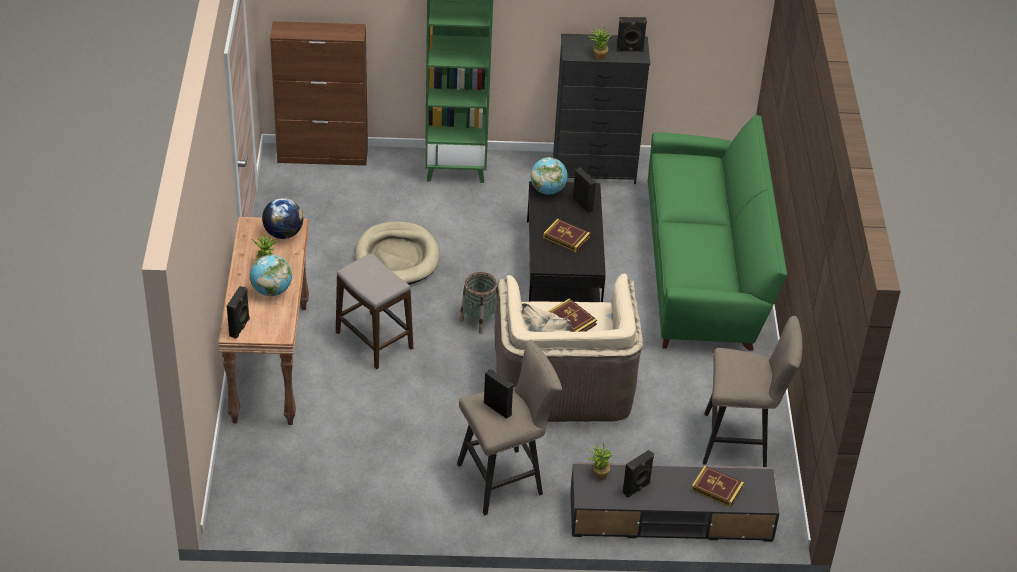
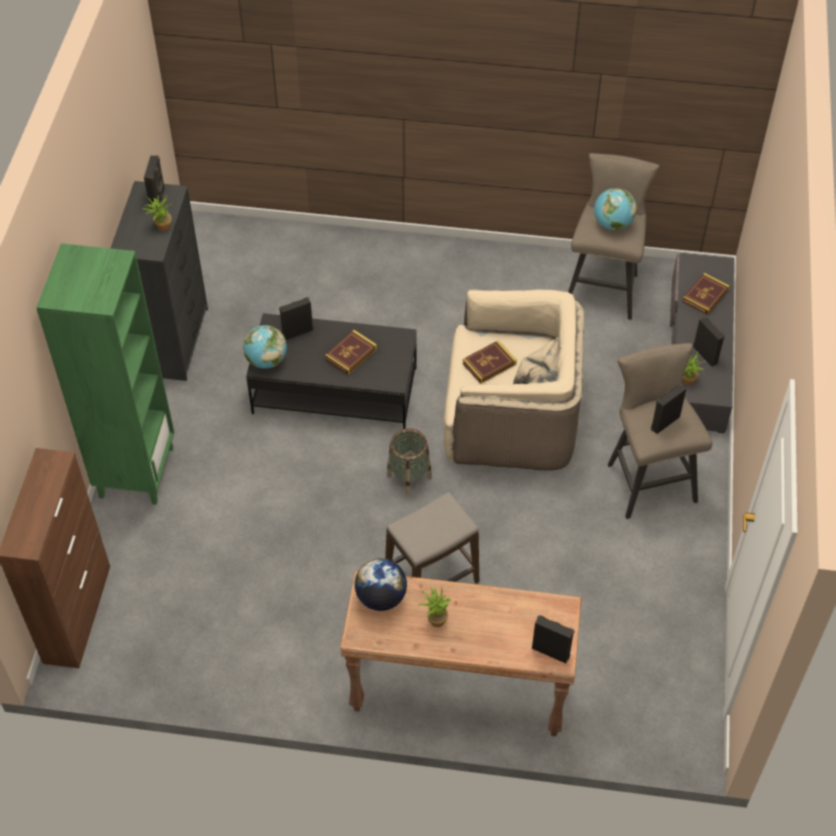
camera: 80 degrees left, 10 degrees up
(271, 290) = (486, 615): globe -> globe (612, 224)
(397, 257) = (291, 546): beige dog bed -> none
(705, 268) = (356, 273): green sofa -> none

